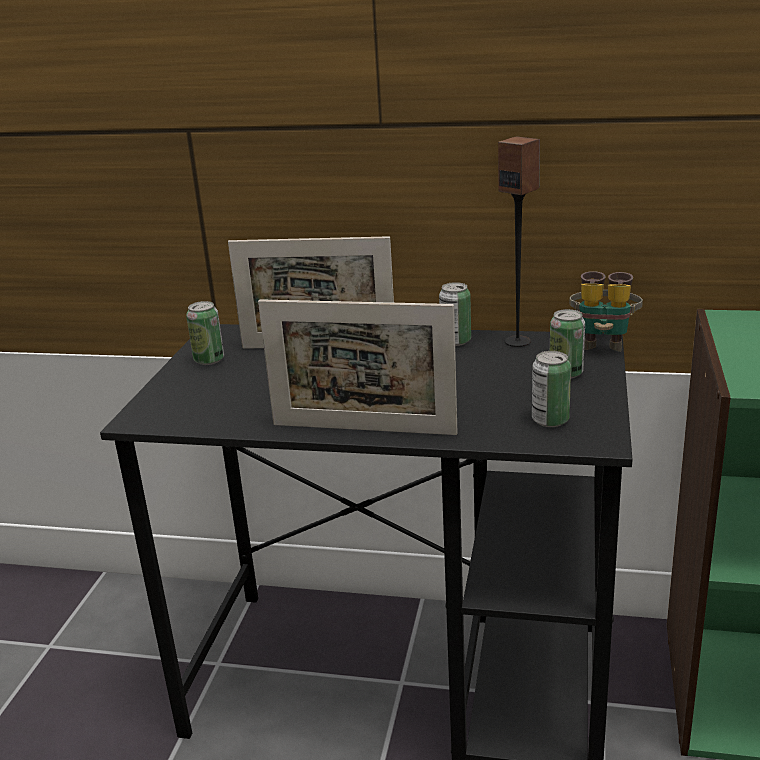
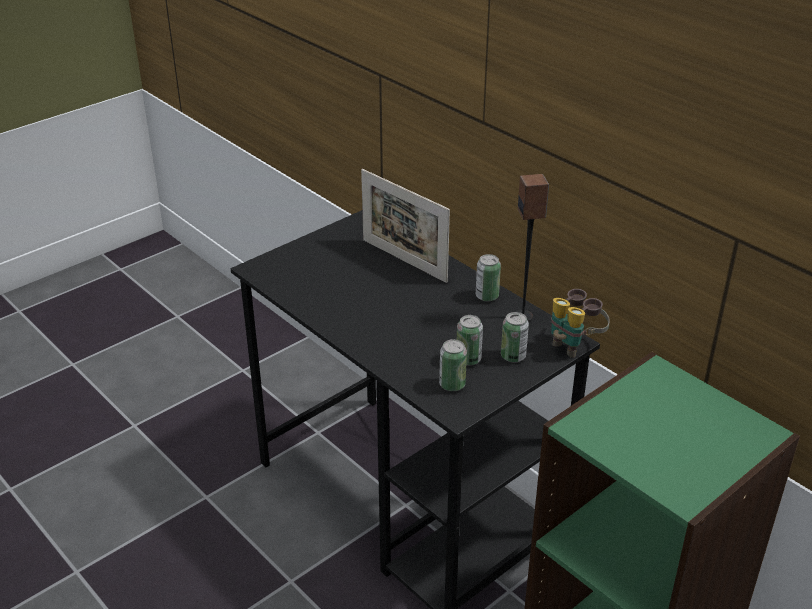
camera: 35 degrees right, 10 degrees up
(209, 360) = (335, 241): can -> can (468, 359)
(363, 429) = (350, 336): picture frame -> none

